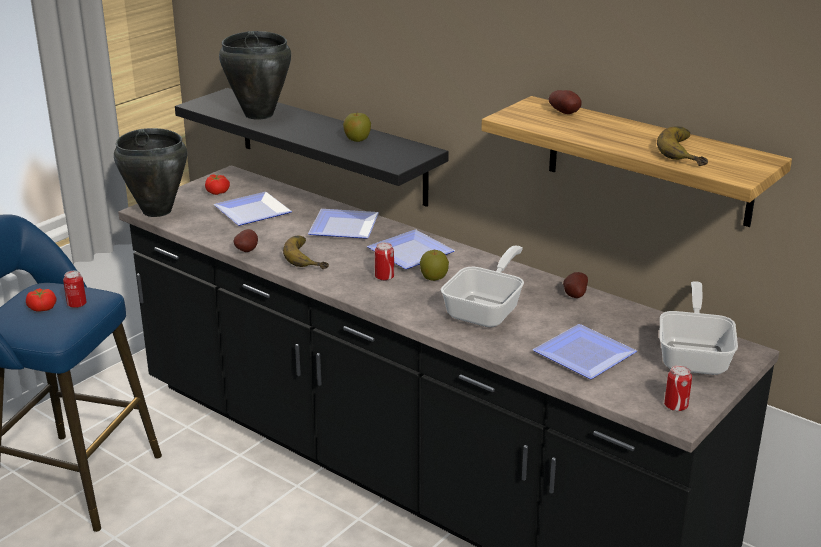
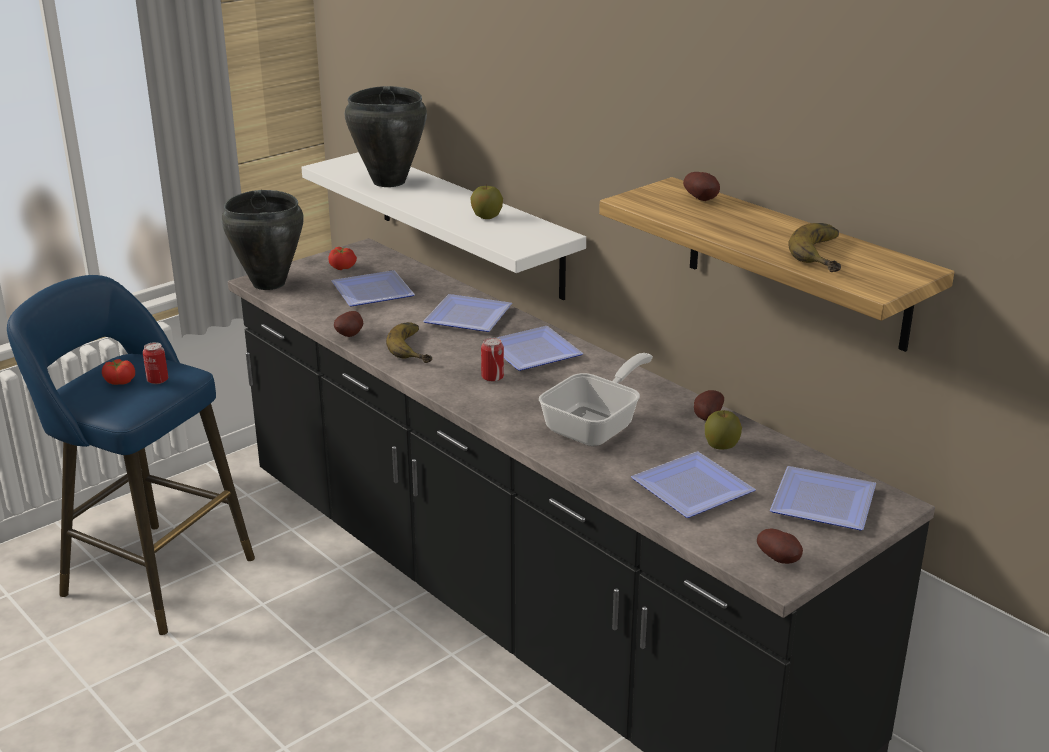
camera: 10 degrees right, 0 degrees up
(331, 146) = (468, 223): black shelf -> white shelf
(434, 278) = (549, 383): apple -> apple (721, 446)
(676, 406) = (780, 560): can -> potato
(694, 355) = (826, 501): frying pan -> plate

